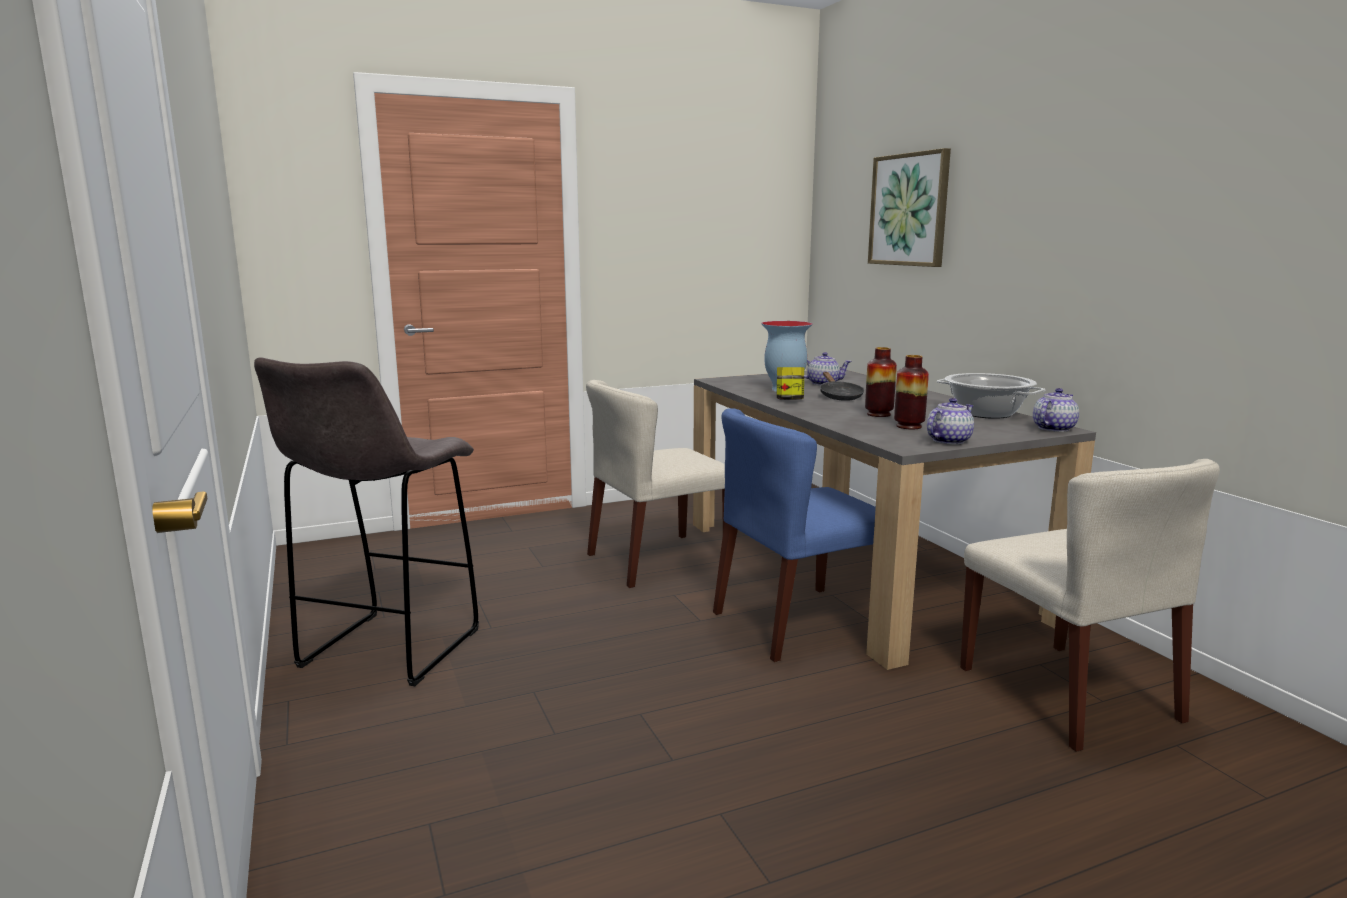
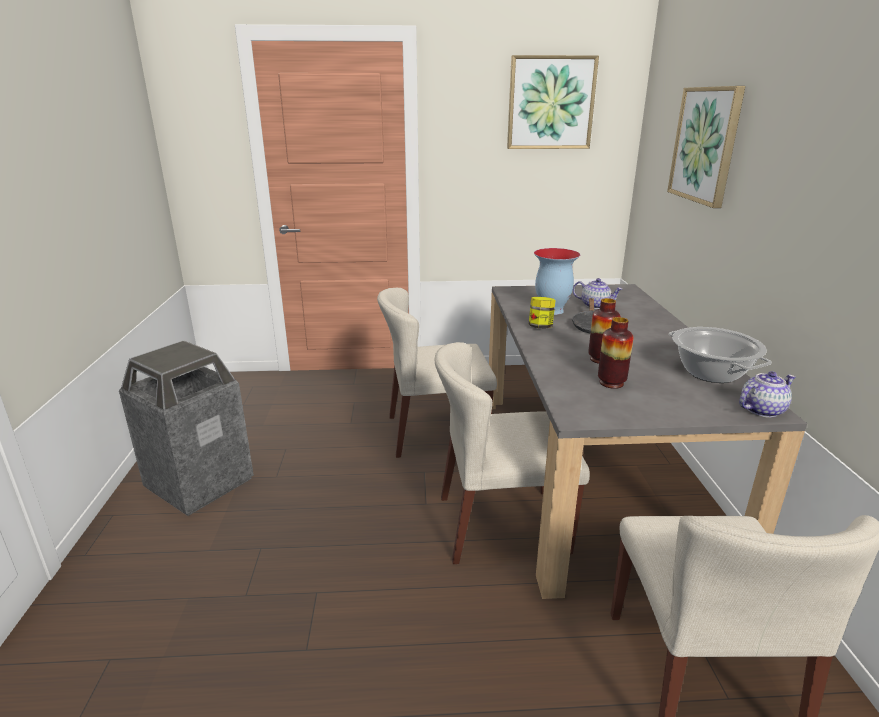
camera: 20 degrees right, 10 degrees up
(387, 650) = (199, 483): grey stool -> trash can
(721, 178) = (550, 103): none -> picture
(798, 622) = (501, 524): blue chair -> beige chair
(948, 441) = (628, 413): teapot -> none

